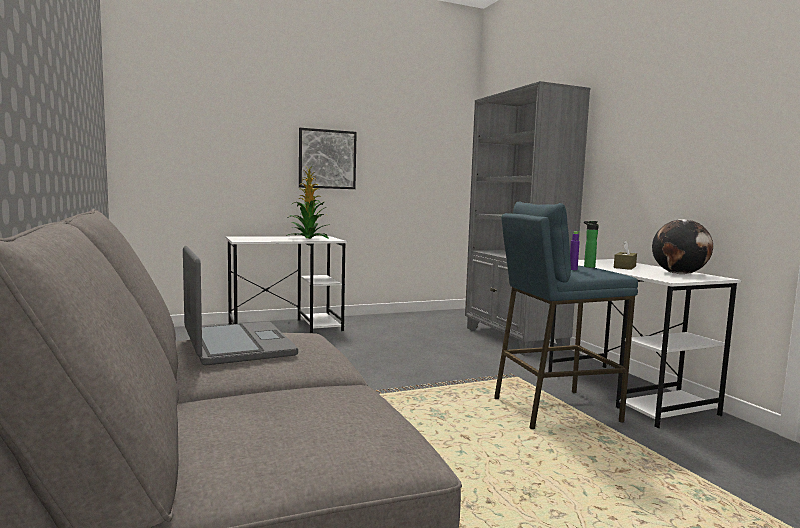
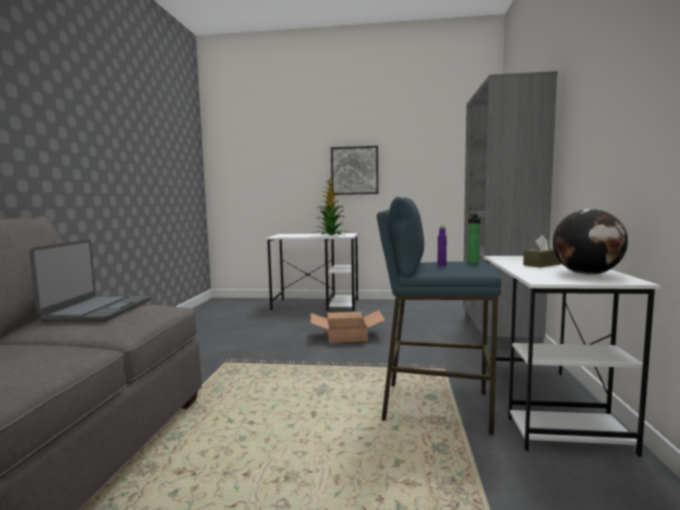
camera: 30 degrees right, 0 degrees up
(377, 358) = (347, 335): none -> cardboard box

